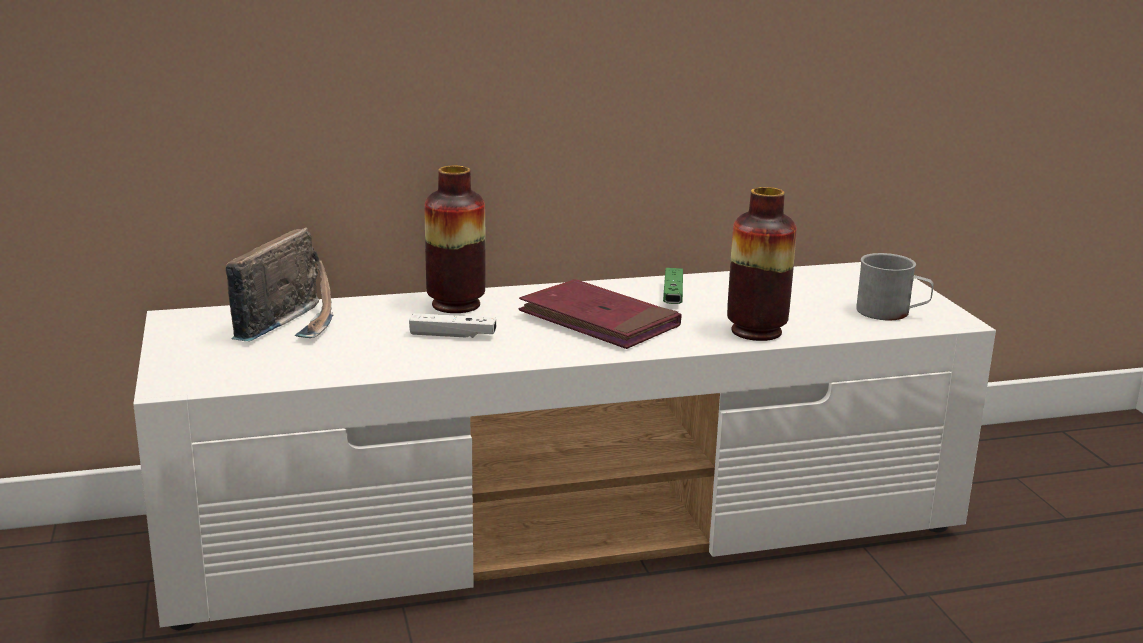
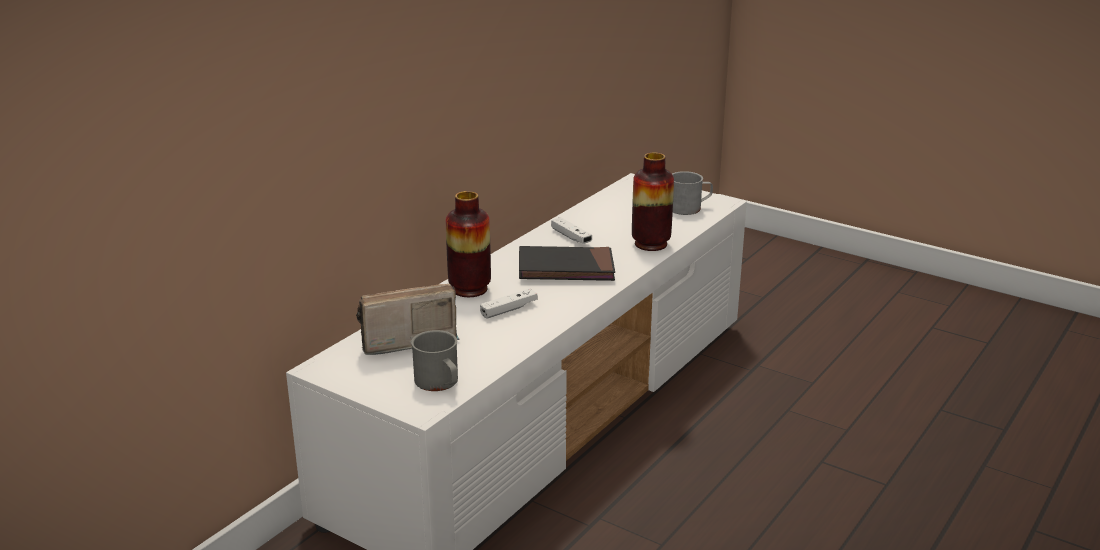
camera: 40 degrees left, 5 degrees up
(238, 371) = (440, 383): none -> grey mug
(295, 324) = (404, 340): radio -> radio turned 90 degrees counterclockwise
(599, 321) = (566, 269): red book -> black book
(672, 295) = (571, 237): green game controller -> white game controller

